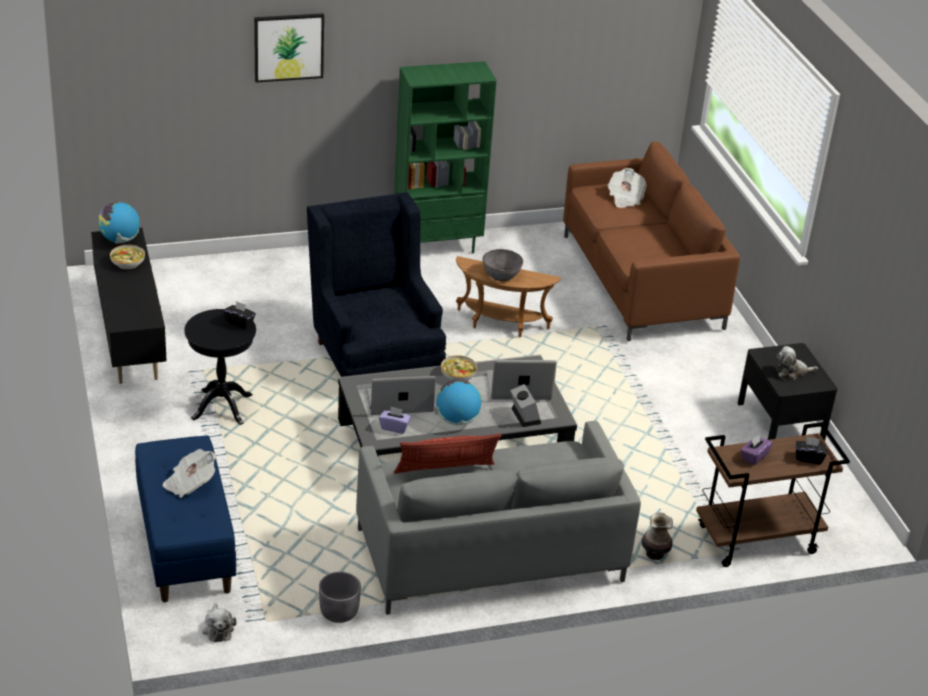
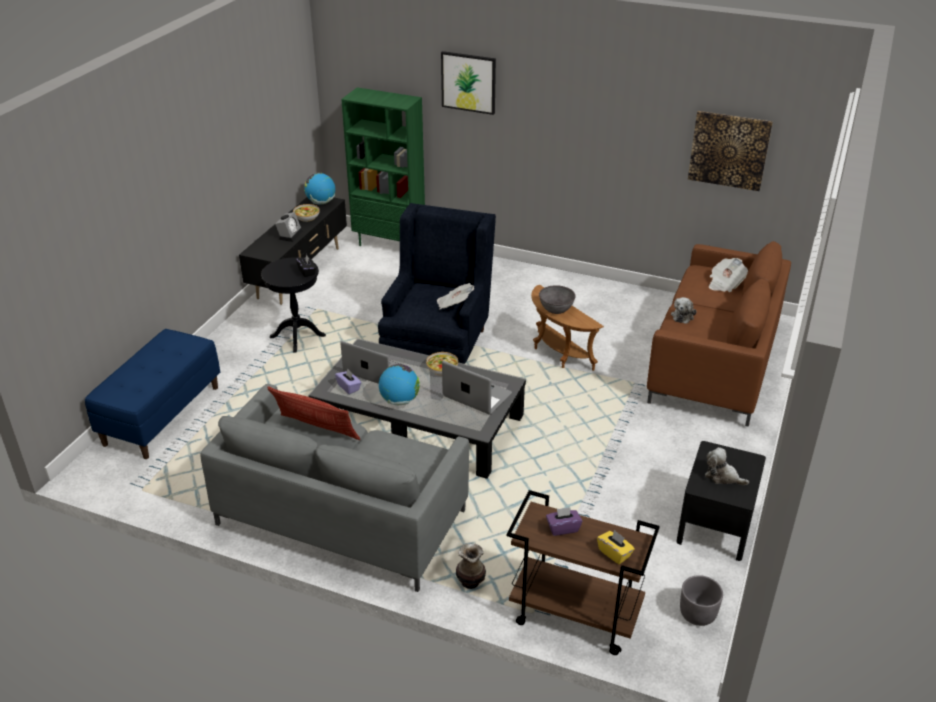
camera: 40 degrees right, 0 degrees up
(189, 484) = (158, 366): newspaper -> newspaper (454, 304)
(218, 628) = (108, 479): plush toy -> plush toy (683, 316)
(338, 612) = (191, 507): grey planter -> grey planter (697, 614)
(437, 247) = (575, 284): green bookcase -> green bookcase (390, 244)
(524, 415) = (453, 418): alarm clock -> alarm clock (290, 235)
(588, 59) = (729, 150): none -> picture
(808, 458) = (614, 553): black tissue box -> yellow tissue box

